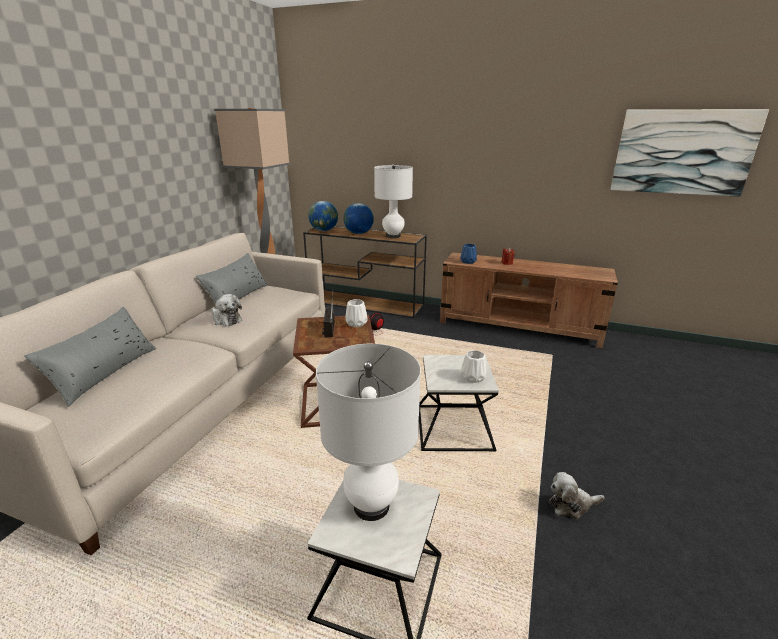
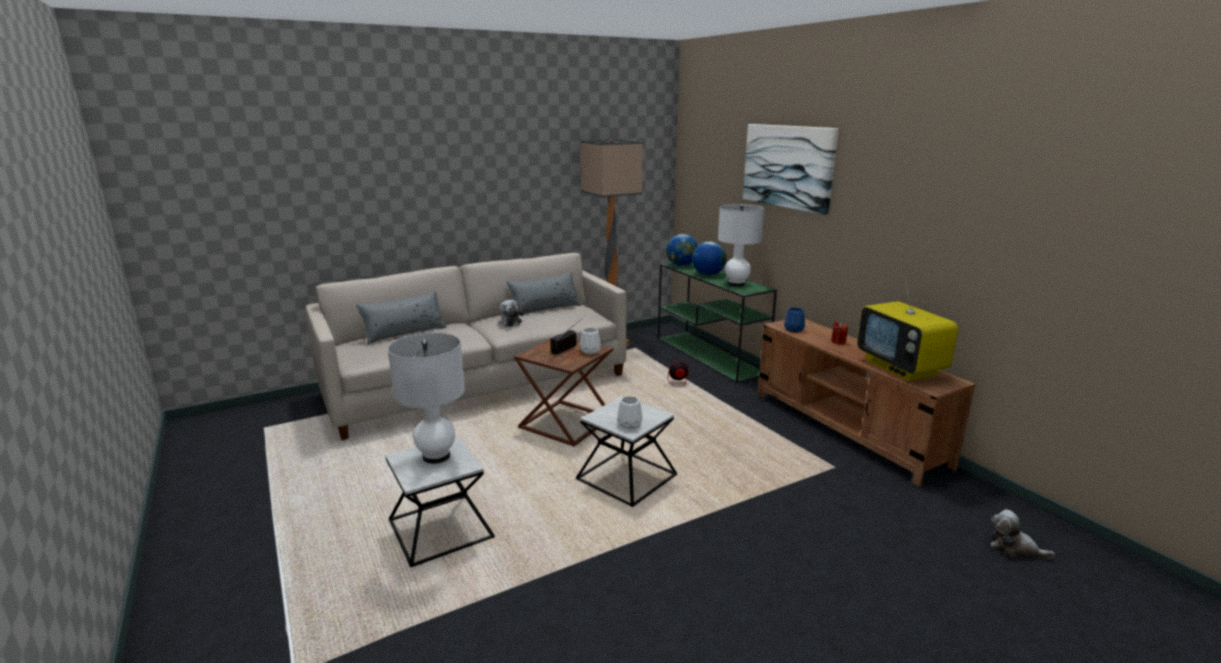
camera: 40 degrees right, 5 degrees down
(367, 303) = (710, 356): brown console table -> green console table
(569, 270) = (901, 368): none -> television
(571, 505) = (631, 567): plush toy -> plush toy (1014, 548)
(682, 152) = (1072, 233): picture -> picture (787, 166)

